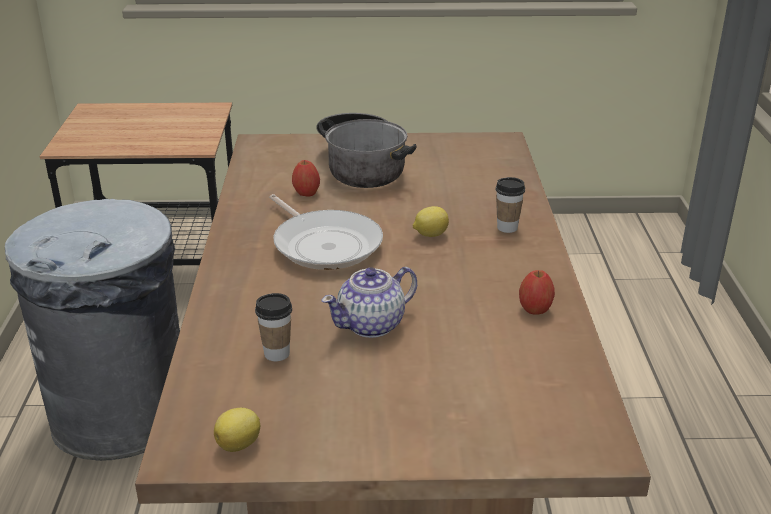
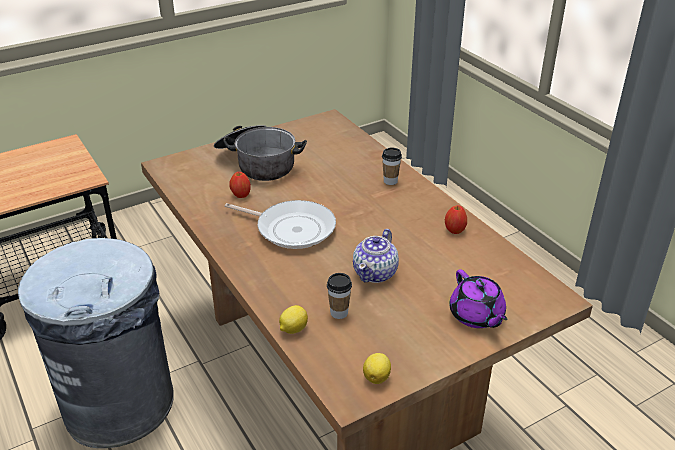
camera: 30 degrees left, 5 degrees up
(430, 234) = (350, 200): lemon -> lemon (293, 329)
(451, 423) = (476, 316): none -> purple teapot

